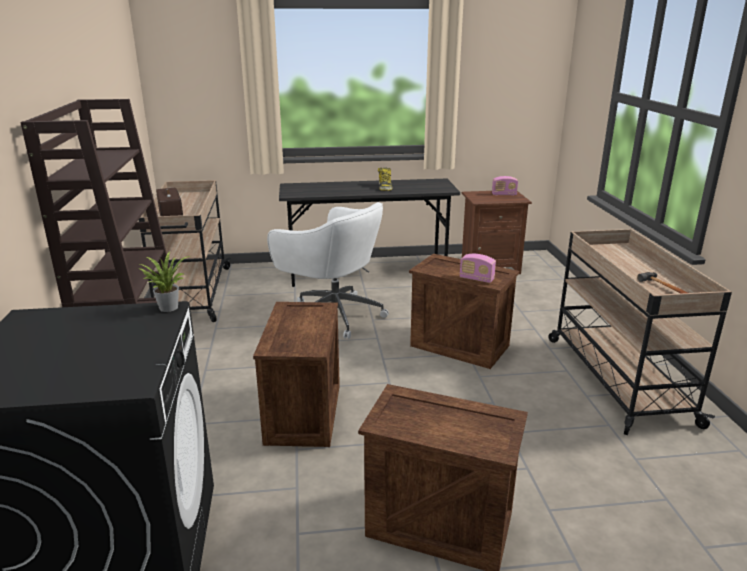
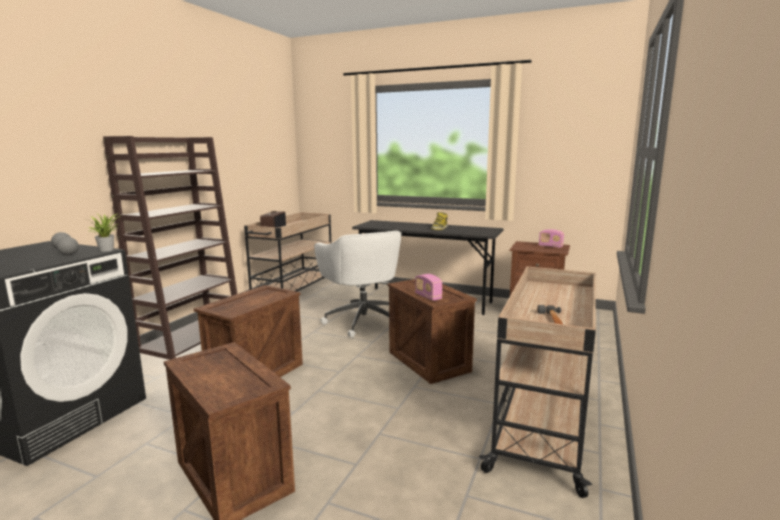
camera: 30 degrees right, 10 degrees down
(115, 324) = (66, 252): none -> grey dumbbell

